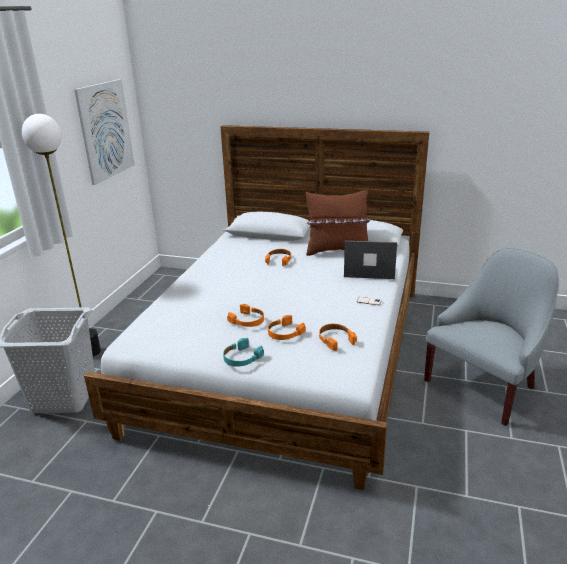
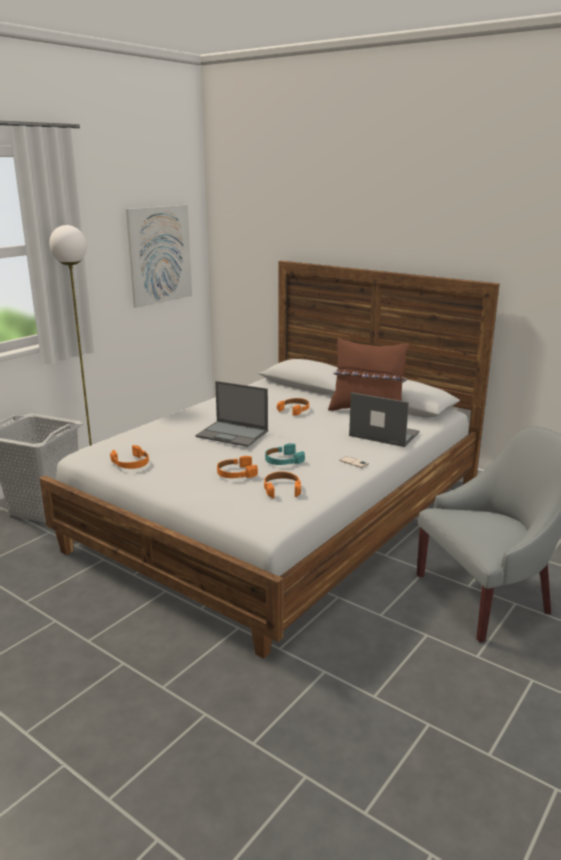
camera: 20 degrees right, 5 degrees down
(241, 358) = (174, 485): turquoise headphones -> turquoise headphones (283, 460)
(247, 321) = (210, 456): orange headphones -> orange headphones (131, 463)
(250, 294) = (233, 434): none -> laptop

